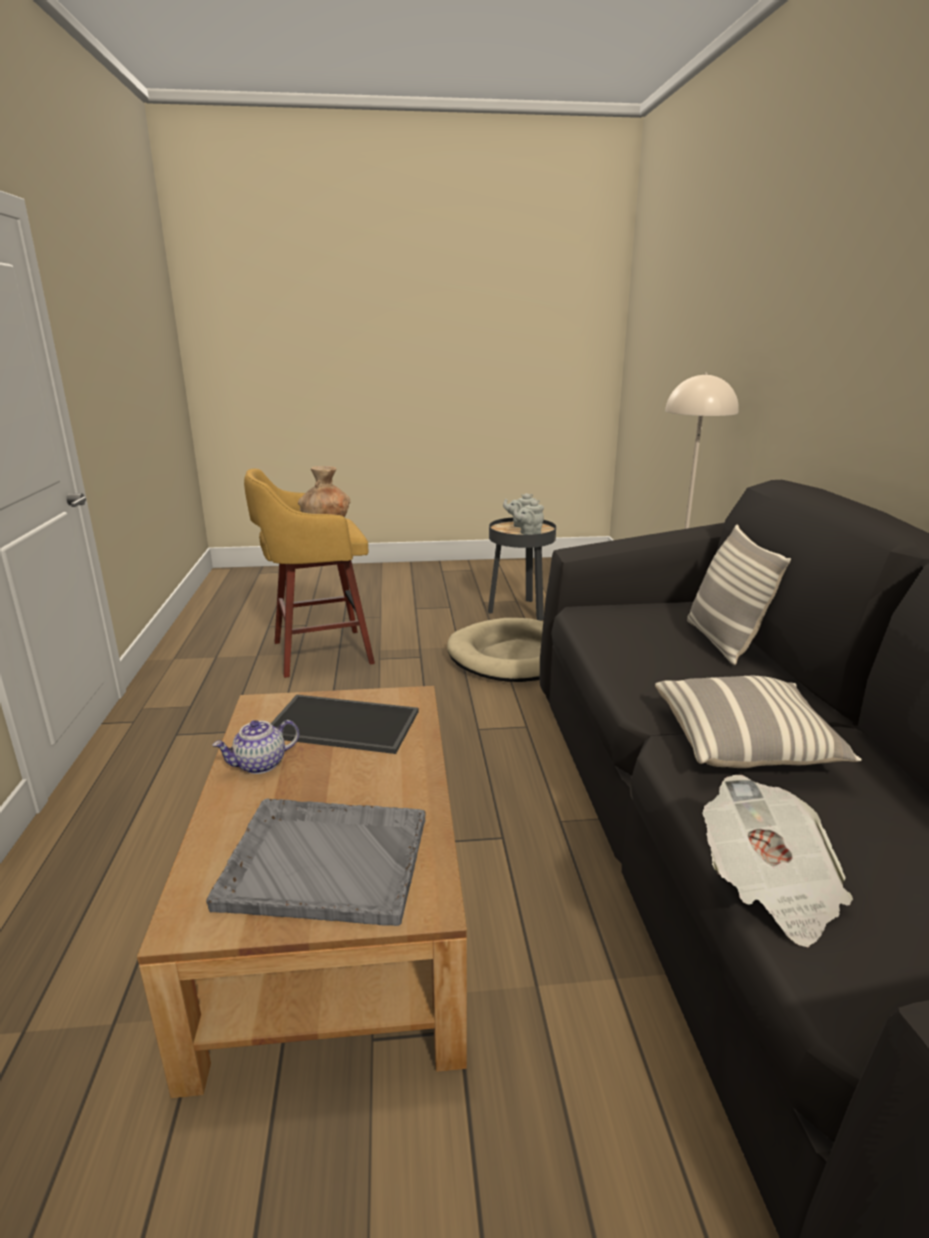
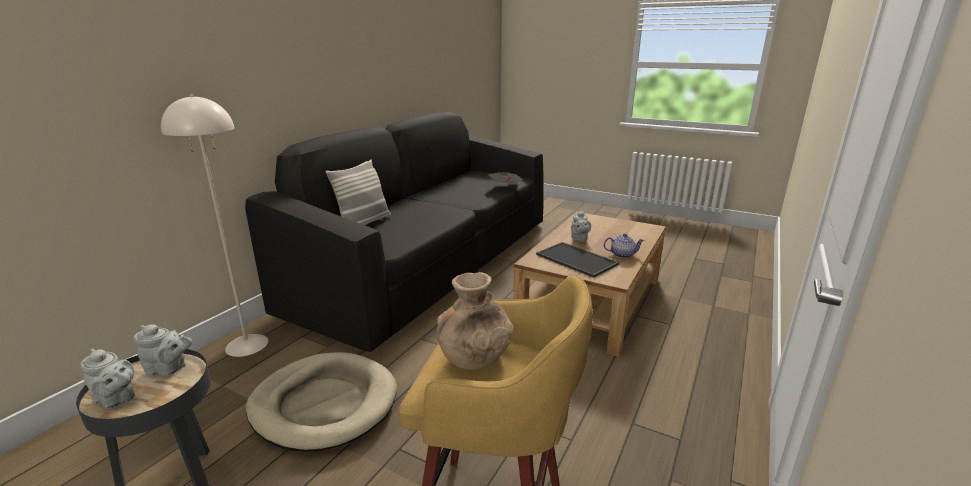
camera: 145 degrees left, 0 degrees up
(323, 861) = (607, 227): grey tray -> none
(369, 780) = (579, 239): none -> grey teapot
(745, 744) = (450, 201): pillow -> none

